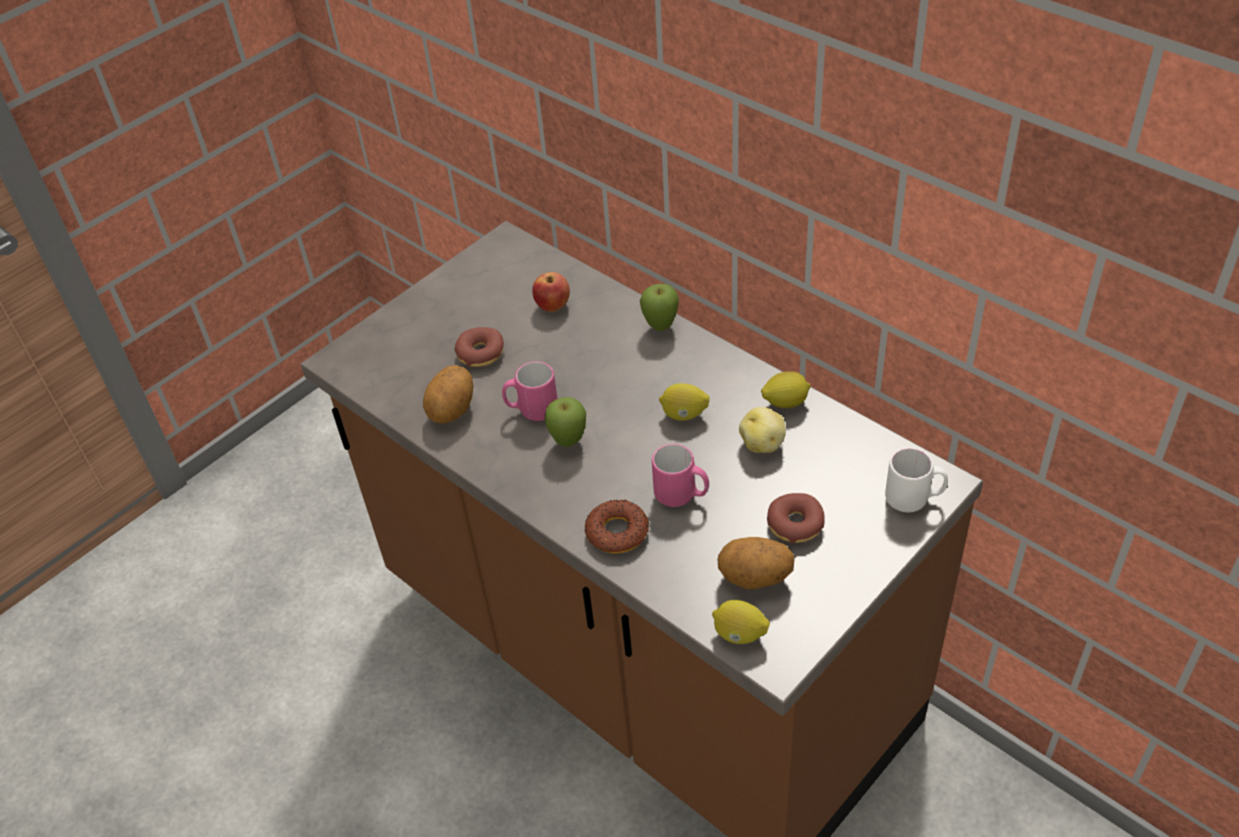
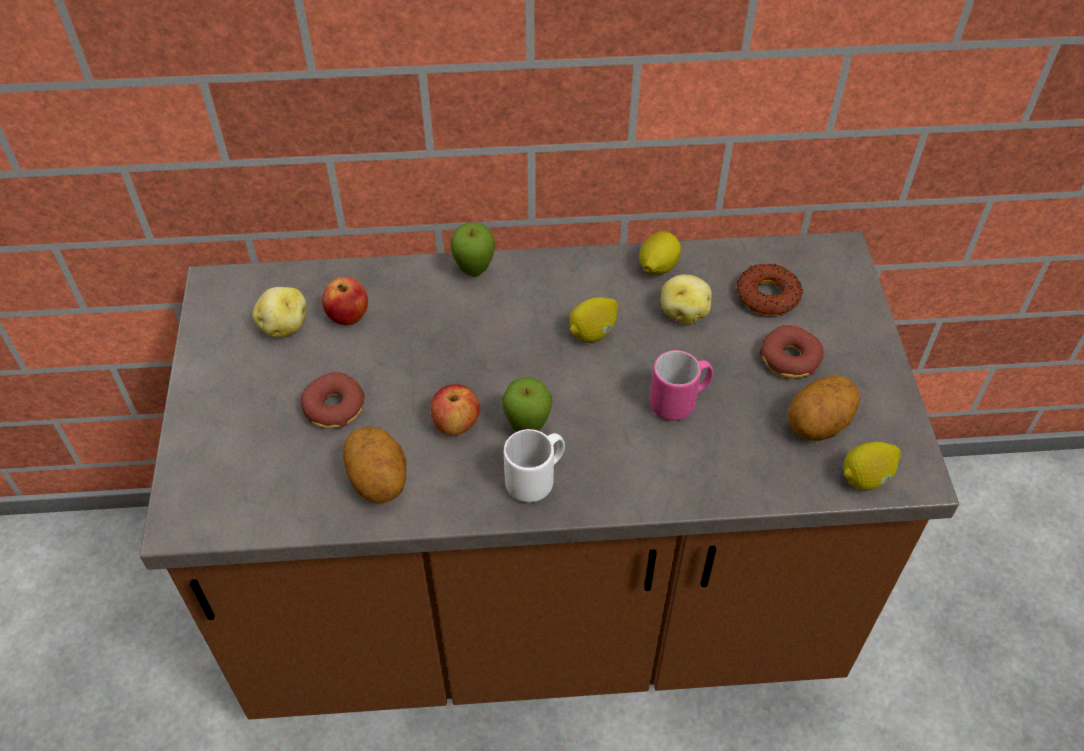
camera: 50 degrees left, 5 degrees up
(511, 288) = (283, 326): none -> potato
(532, 410) = (456, 424): pink mug -> apple
(617, 532) = (671, 473): donut -> donut (767, 295)
(914, 499) = (840, 277): white mug -> white mug (536, 479)

